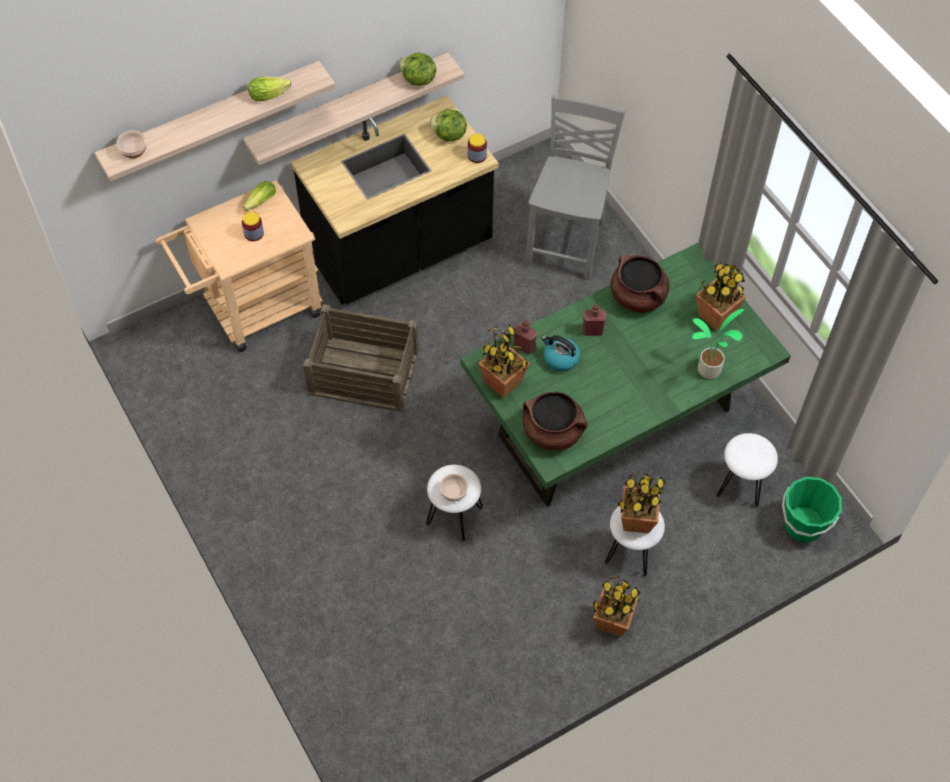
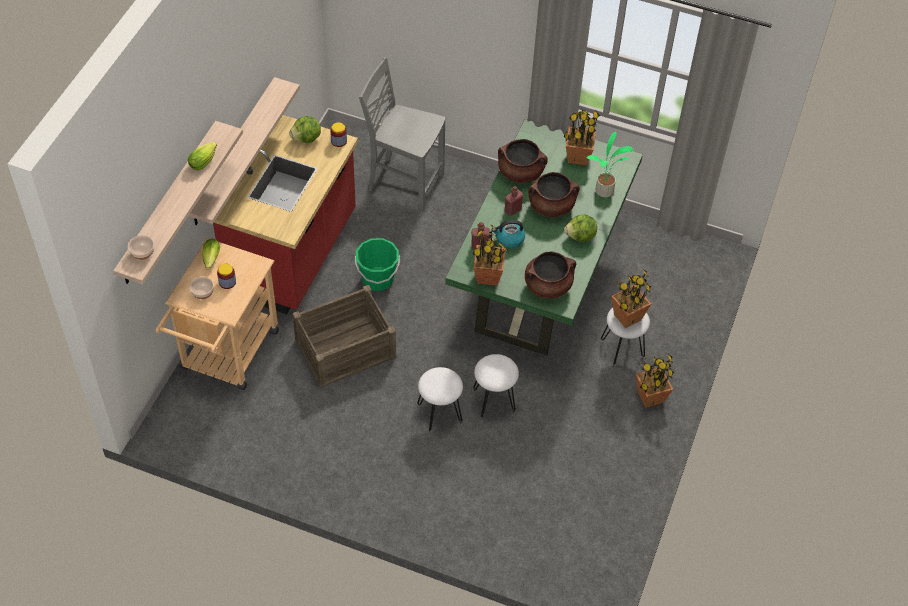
camera: 40 degrees left, 5 degrees down
(400, 251) = (294, 254): black counter -> red counter
(418, 80) = (272, 106): lettuce -> lettuce (580, 237)
(454, 492) = (501, 373): bowl -> bowl (203, 292)
(567, 243) = (404, 183): grey chair -> grey chair turned 45 degrees counterclockwise
(636, 351) = (551, 206): none -> brown cooking pot
(741, 485) = (649, 266): white stool -> white stool (439, 413)
(803, 524) = (705, 266): green bucket -> green bucket (377, 279)

